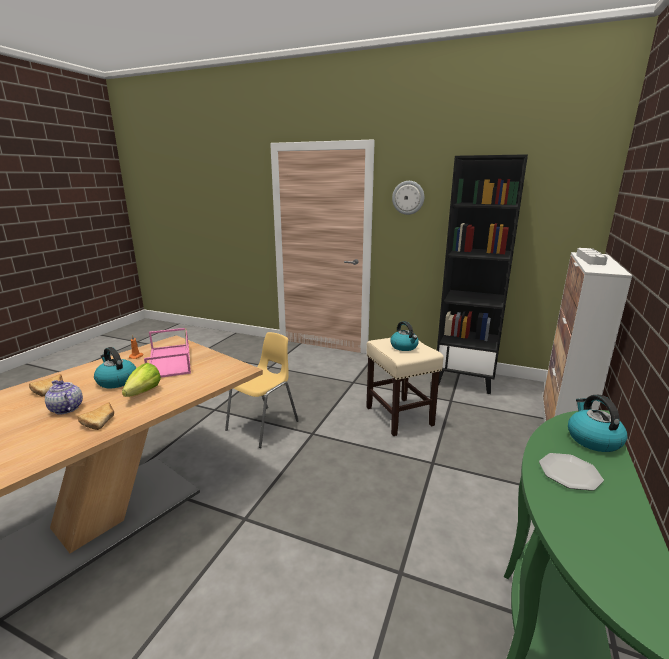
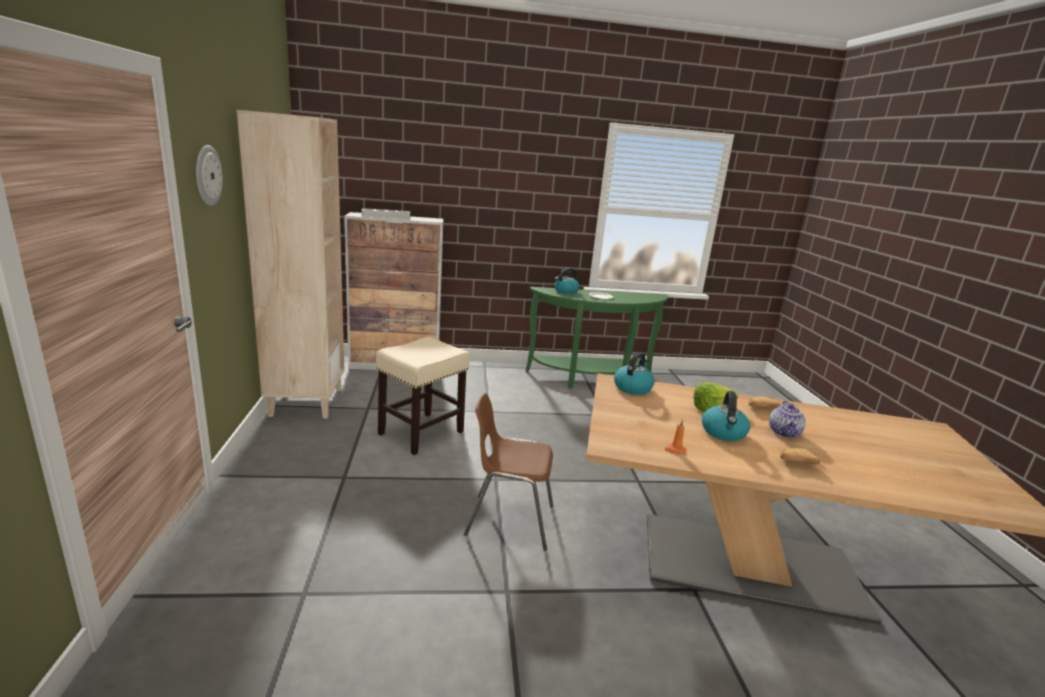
camera: 120 degrees left, 0 degrees up
(171, 361) = (650, 422): pink tray -> none
(264, 425) = (509, 520): yellow chair -> brown chair
(404, 347) = (424, 350): kettle -> kettle (632, 387)
(465, 379) = (306, 402): black bookcase -> beige bookcase

